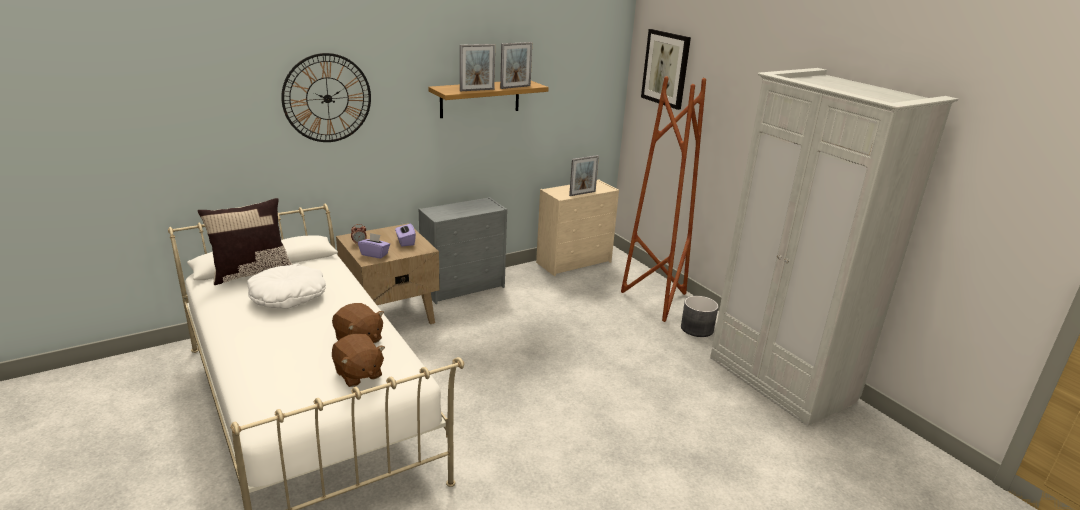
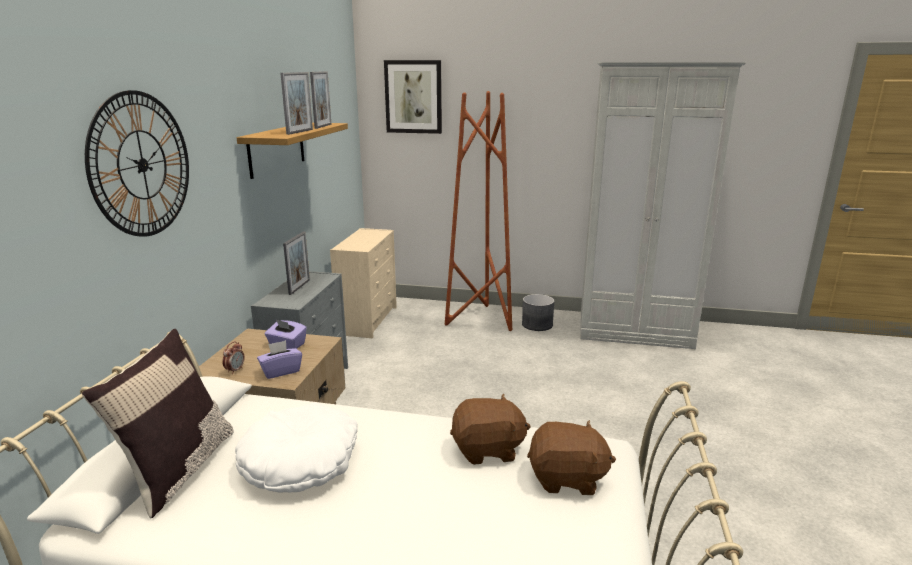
camera: 45 degrees left, 5 degrees down
(582, 193) = (373, 241): picture frame -> picture frame (299, 287)

